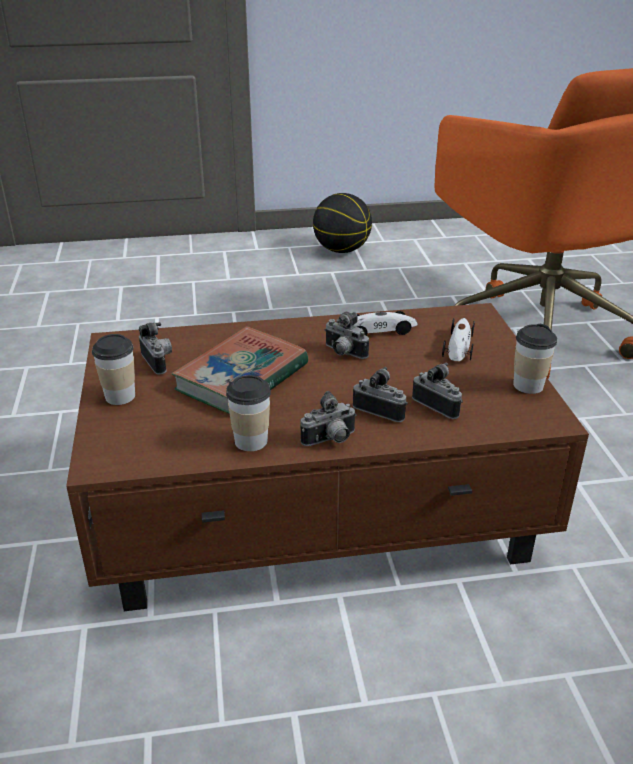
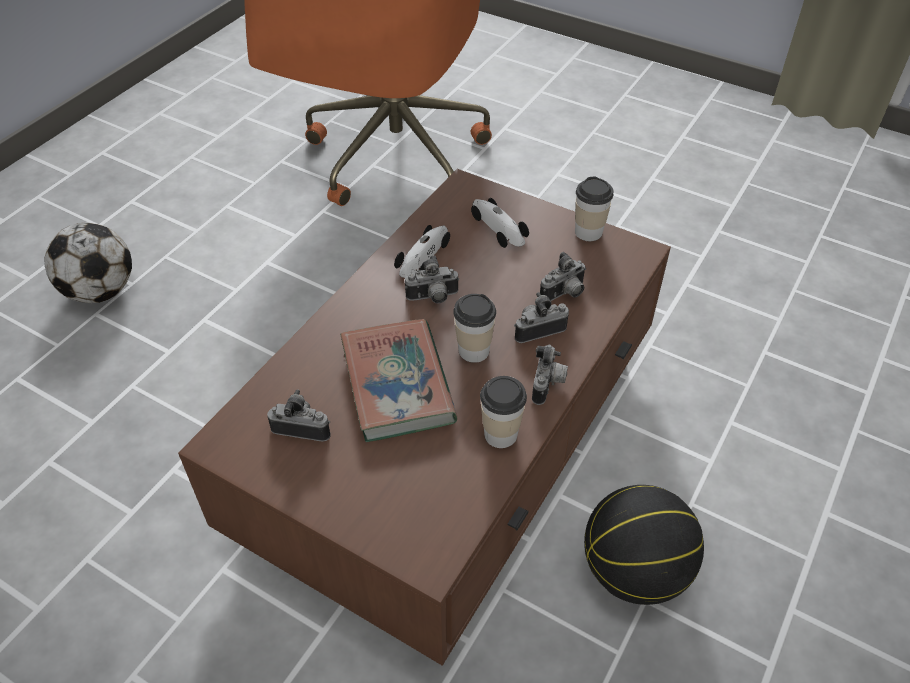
camera: 50 degrees left, 15 degrees up
(120, 396) = (332, 488): cup -> cup (473, 350)
(251, 303) = (101, 291): none -> football
(341, 250) = (104, 168): basketball -> basketball (634, 571)
(438, 405) = (564, 294): camera -> camera turned 150 degrees clockwise

